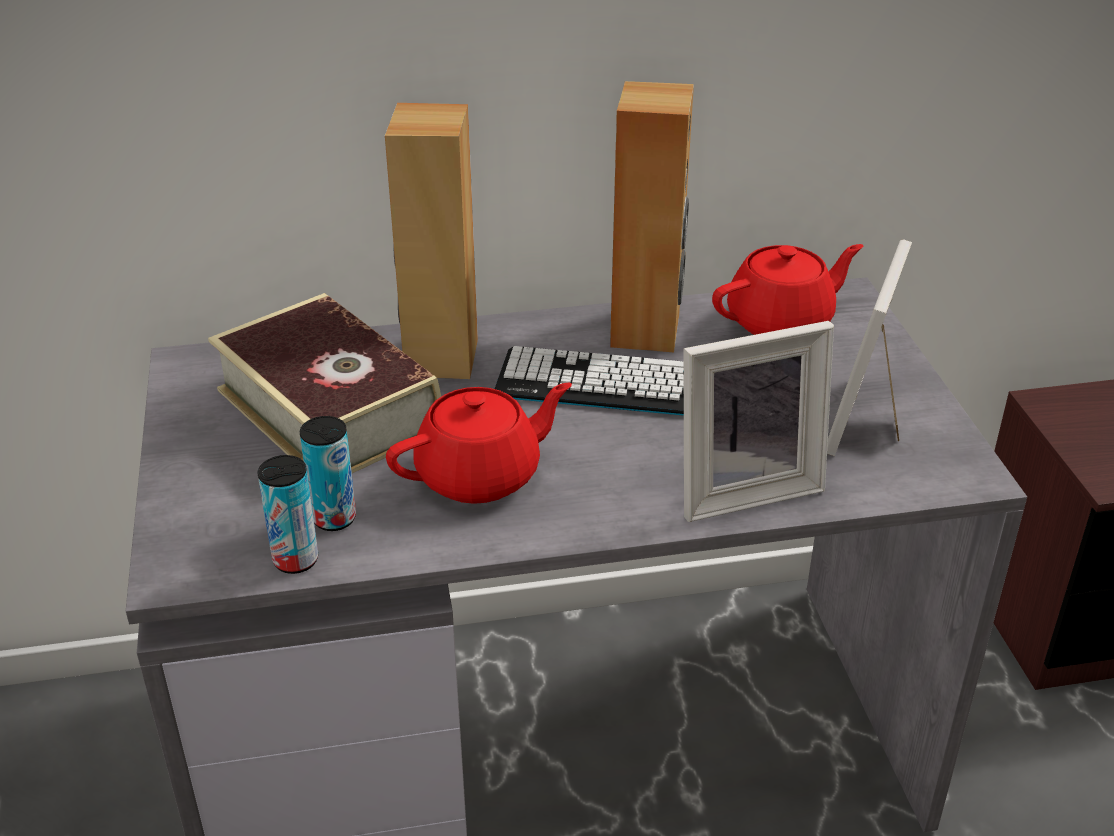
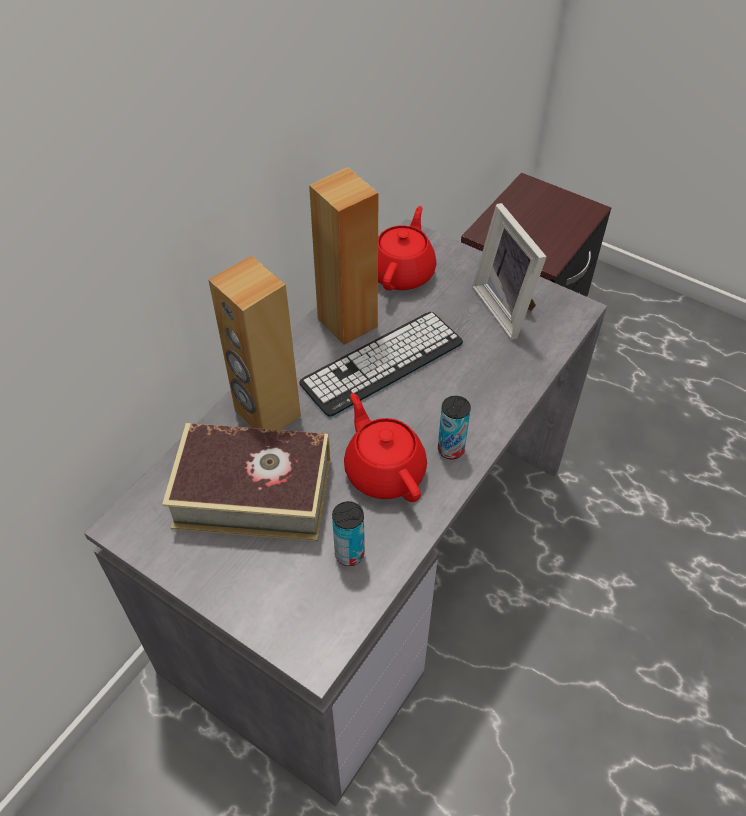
camera: 45 degrees left, 15 degrees up
(295, 560) = (364, 593): can -> can (451, 449)
(481, 475) = (384, 470): red teapot -> red teapot turned 45 degrees counterclockwise
(743, 487) = (502, 385): picture frame -> none

